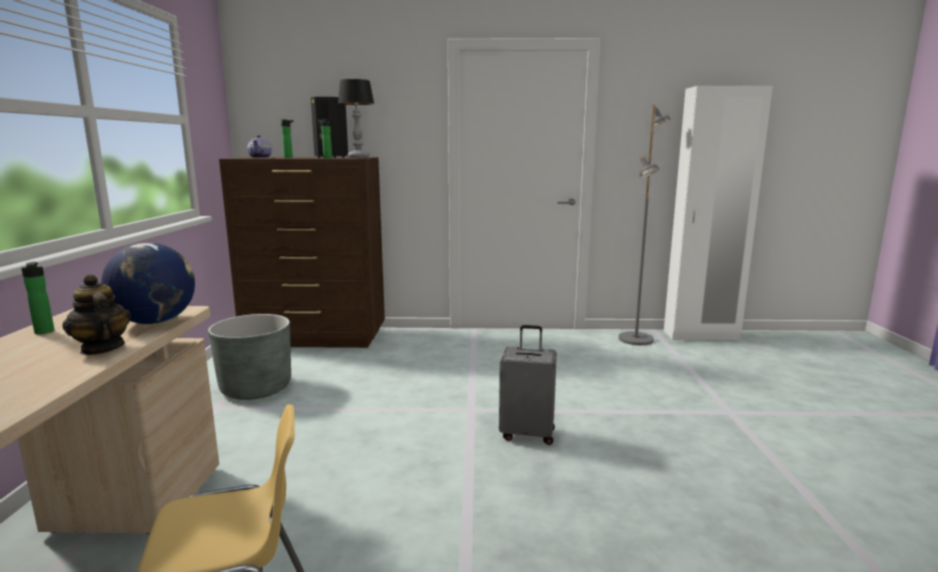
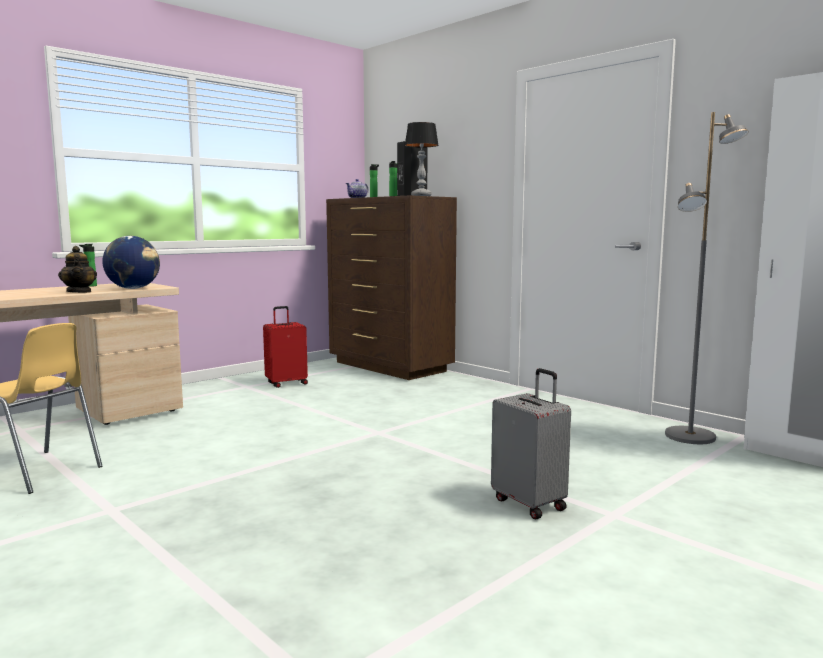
camera: 45 degrees right, 5 degrees down
(102, 348) = (79, 292): teapot -> teapot turned 150 degrees clockwise
(256, 388) = (286, 383): grey planter -> red suitcase
(527, 433) = (377, 457): grey suitcase -> grey suitcase (530, 503)

